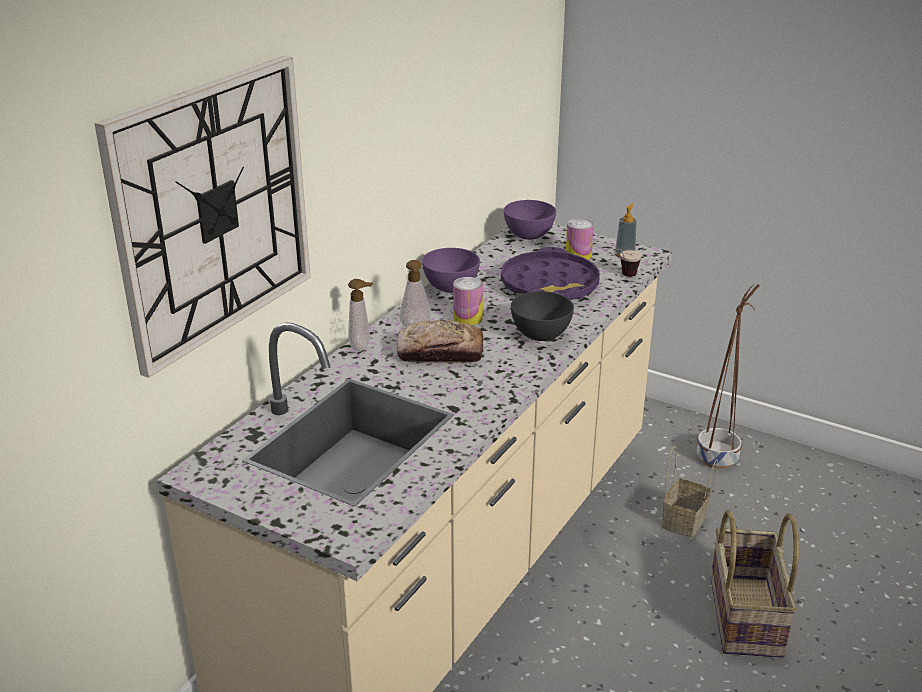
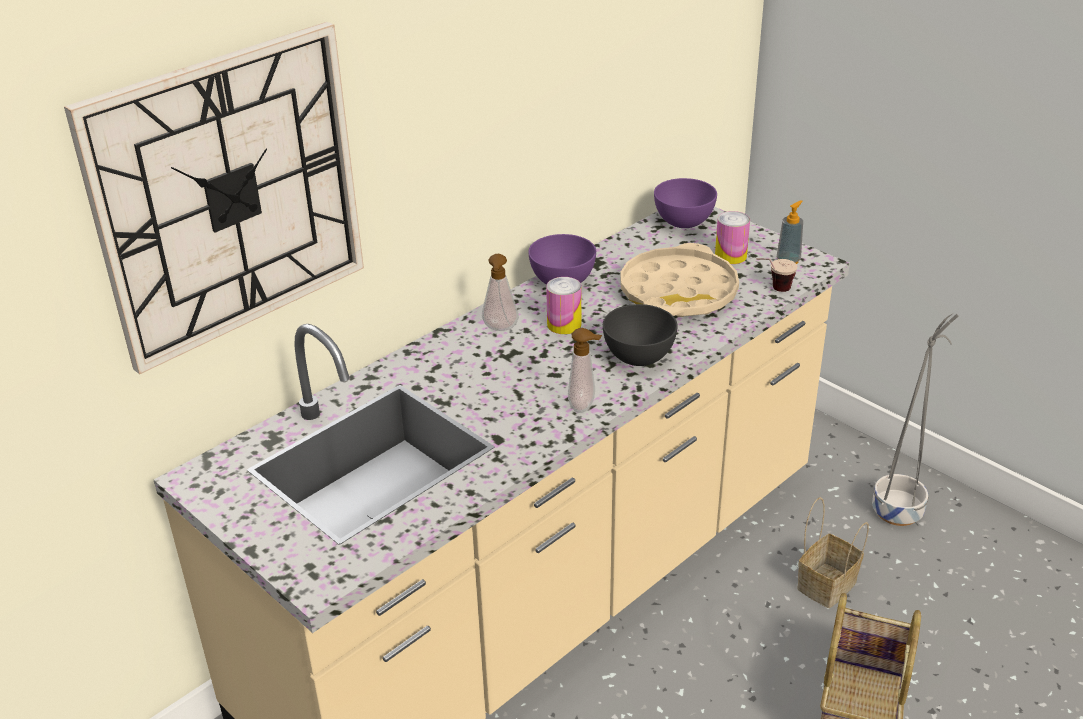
camera: 15 degrees right, 5 degrees up
(362, 346) = (431, 346): soap dispenser -> soap dispenser (584, 406)
(440, 352) = (513, 365): bread -> none
(549, 285) = (678, 292): purple tray -> beige tray
(718, 458) = (898, 511): brown planter -> grey planter

